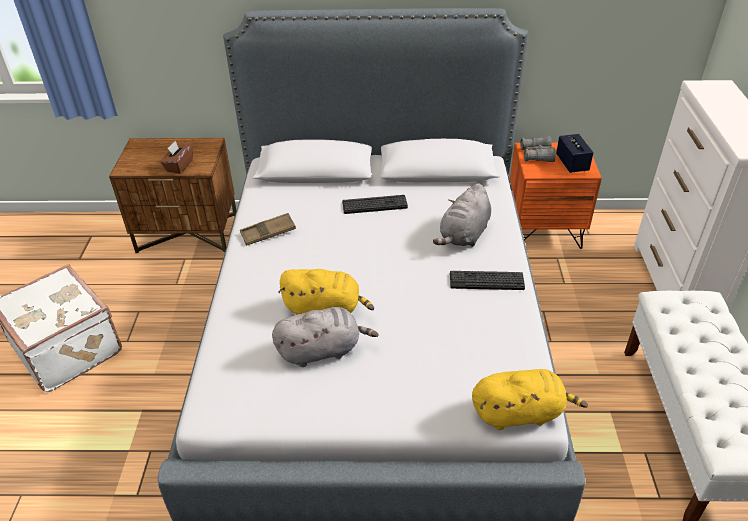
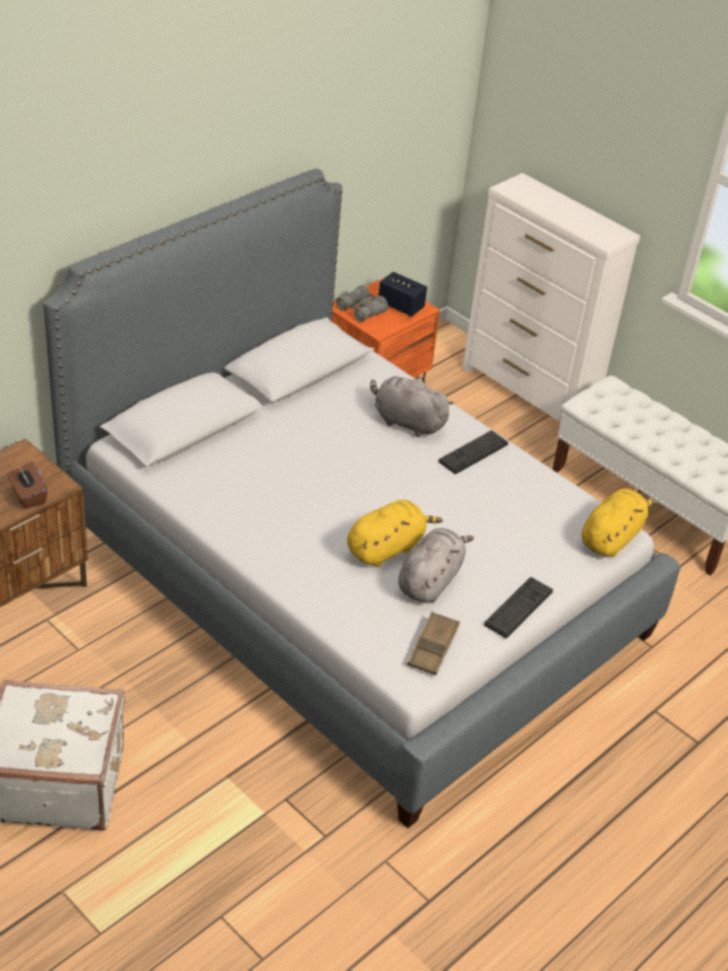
camera: 50 degrees left, 0 degrees up
(268, 233) = (235, 513): brown tray -> brown tray (433, 647)
(374, 205) = (293, 433): keyboard -> keyboard (518, 608)
(464, 235) = (406, 422): grey plush toy -> grey plush toy turned 135 degrees clockwise

